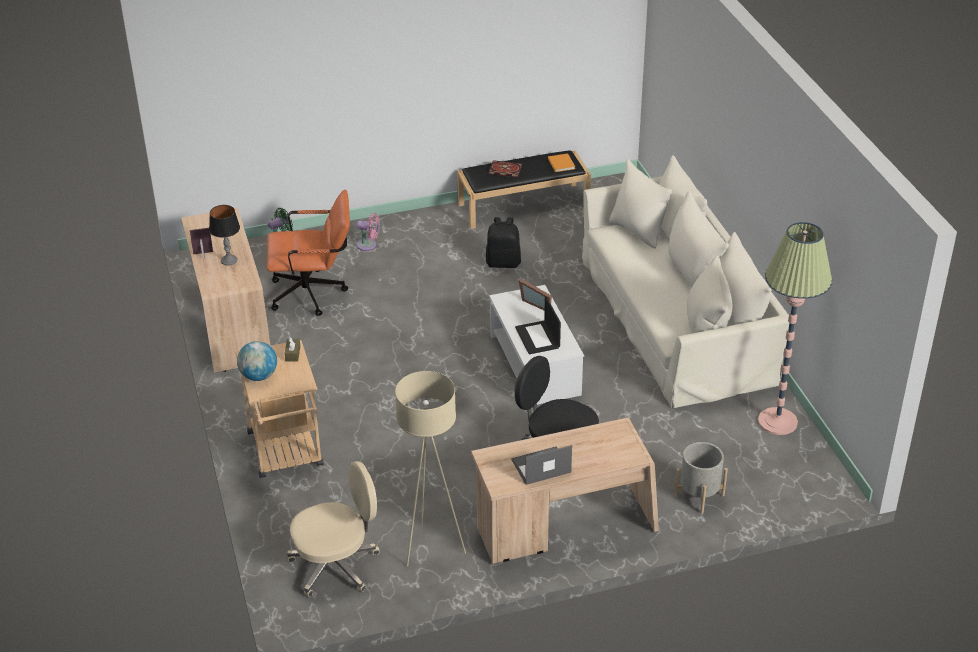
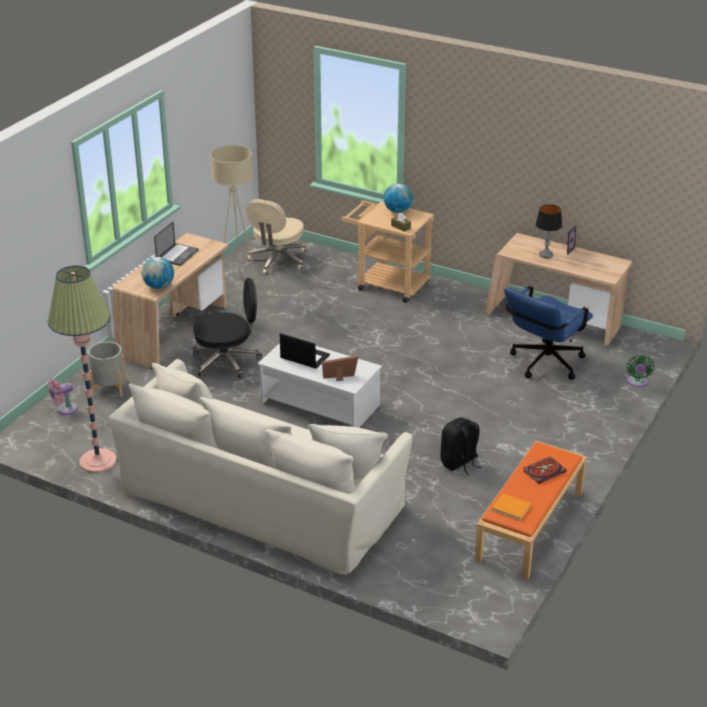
camera: 135 degrees right, 5 degrees down
(314, 293) = (543, 365): orange office chair -> blue office chair
(368, 245) = (577, 417): pink fan -> pink fan (64, 409)
(524, 205) = (530, 526): black bench -> orange bench
(608, 431) = (159, 286): none -> globe

